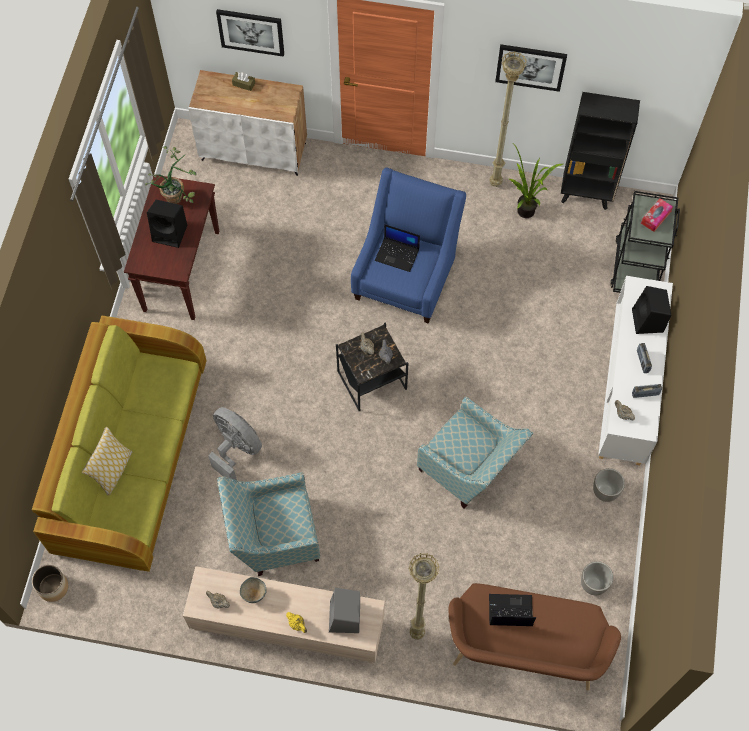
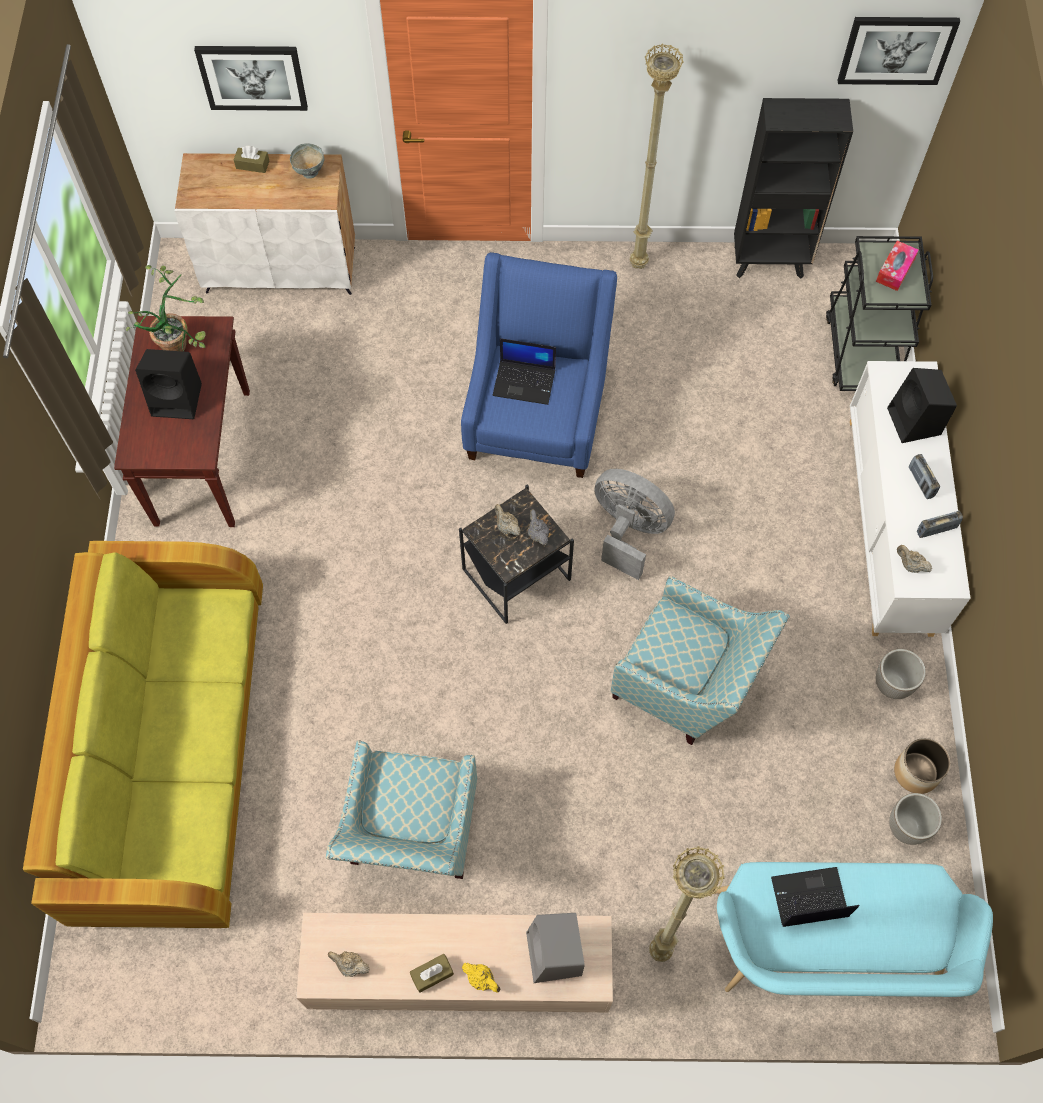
camera: 10 degrees left, 0 degrees up
(53, 587) = (80, 979): planter -> planter (916, 772)
(113, 471) = (146, 780): pillow -> none
(236, 449) = (331, 711): grey fan -> grey fan (628, 531)
(254, 594) = (405, 942): grey bowl -> grey bowl (310, 172)
(267, 616) = (432, 974): none -> brown tissue box
(273, 536) = (411, 838): armchair -> armchair turned 60 degrees counterclockwise
(523, 652) = (826, 952): brown bench -> turquoise bench
(524, 215) = (689, 302): potted plant -> none
(530, 66) = (684, 69): picture -> picture (896, 49)

